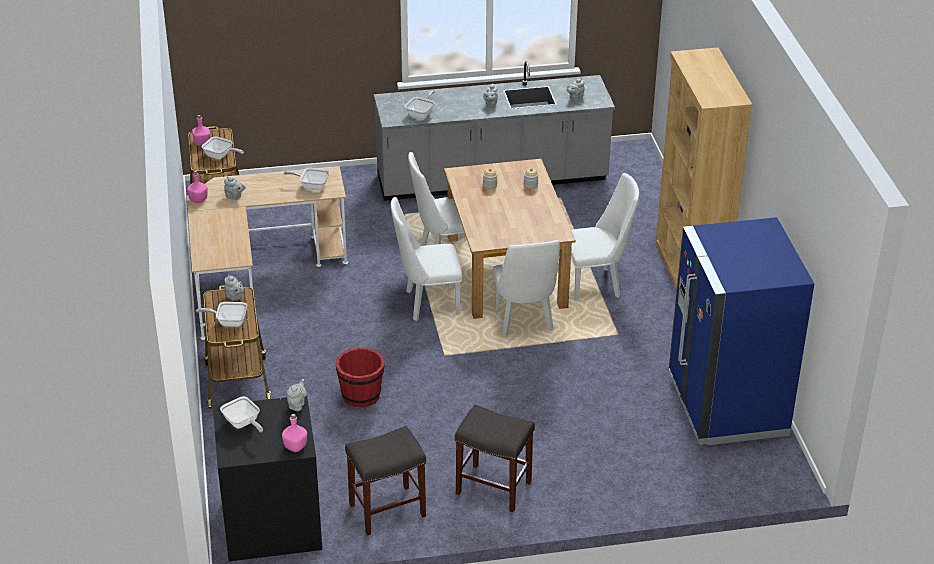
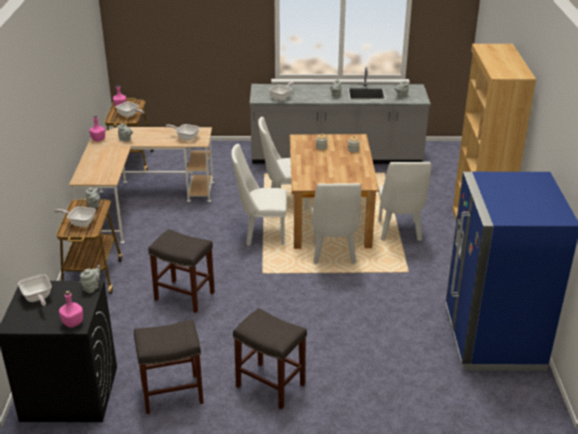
camera: 10 degrees right, 5 degrees down
(361, 395) = (185, 296): red bucket -> grey stool
(597, 284) = (399, 233): white chair -> white chair turned 90 degrees clockwise

